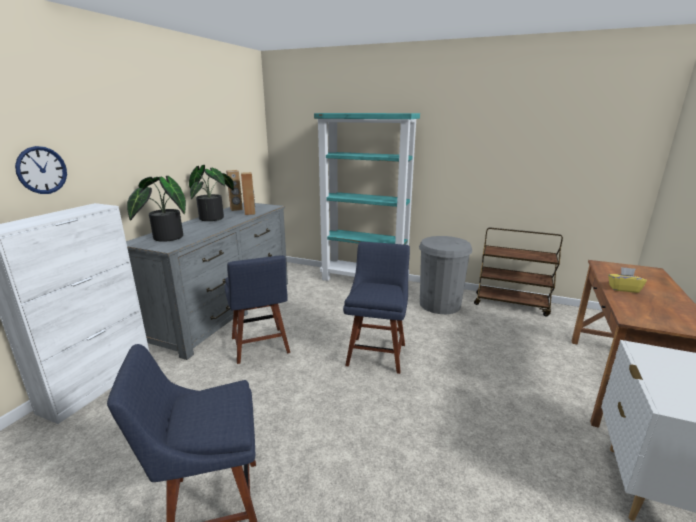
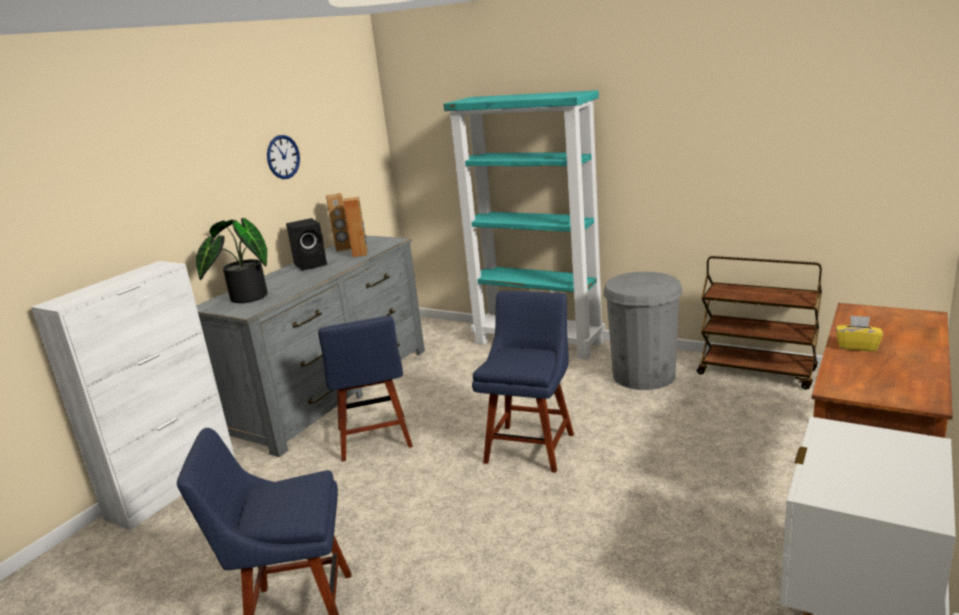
camera: 10 degrees right, 0 degrees up
(41, 170) = (98, 228): wall clock -> wall clock (283, 157)
(215, 218) = (311, 264): potted plant -> black speaker

